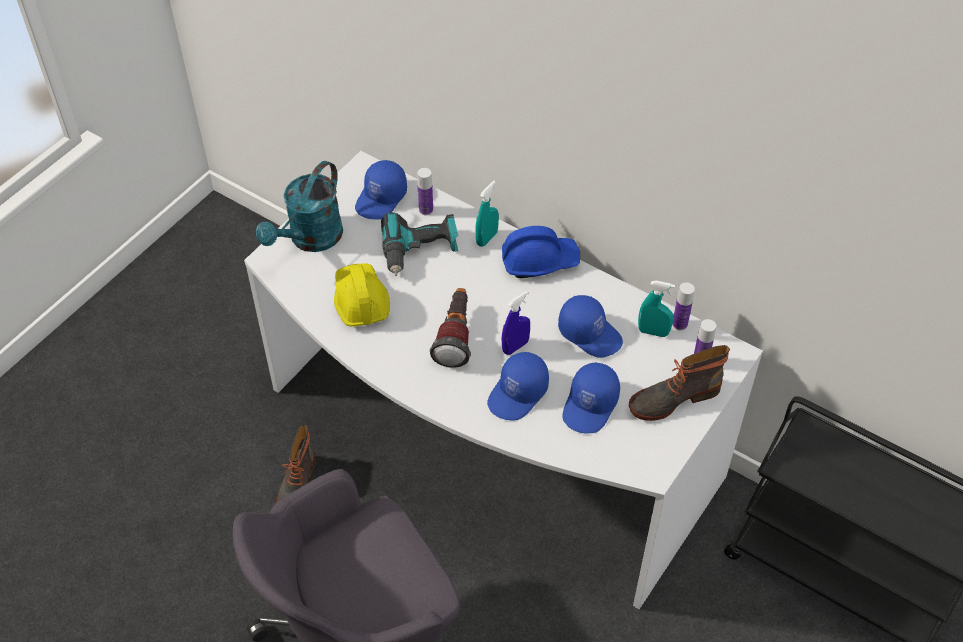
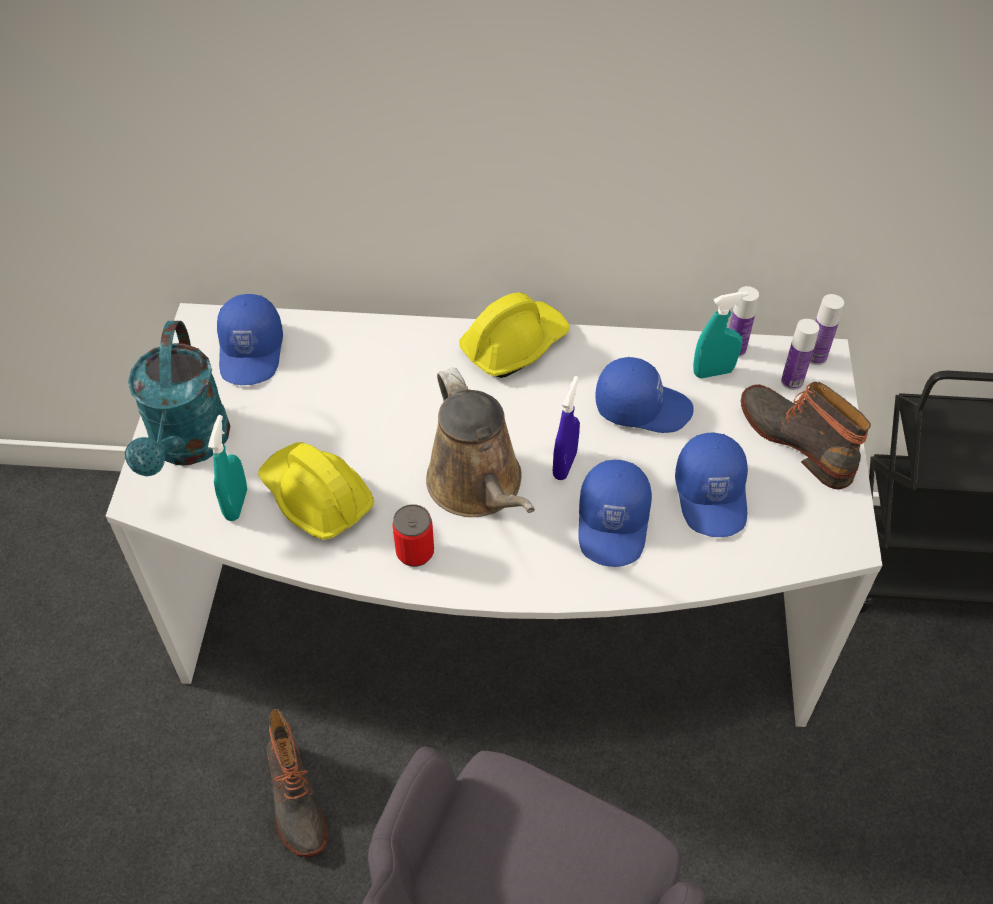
camera: 30 degrees left, 0 degrees up
(393, 356) = (415, 552): none -> can
(420, 251) = (352, 397): power drill -> none
(426, 210) = (322, 342): bottle -> bottle (815, 357)
(455, 336) = (478, 487): flashlight -> brown watering can
(487, 238) = (428, 345): turquoise spray bottle -> turquoise spray bottle (236, 504)
(539, 261) = (514, 345): blue hard hat -> yellow hard hat
(673, 398) = (797, 440): boot -> boot turned 105 degrees clockwise

